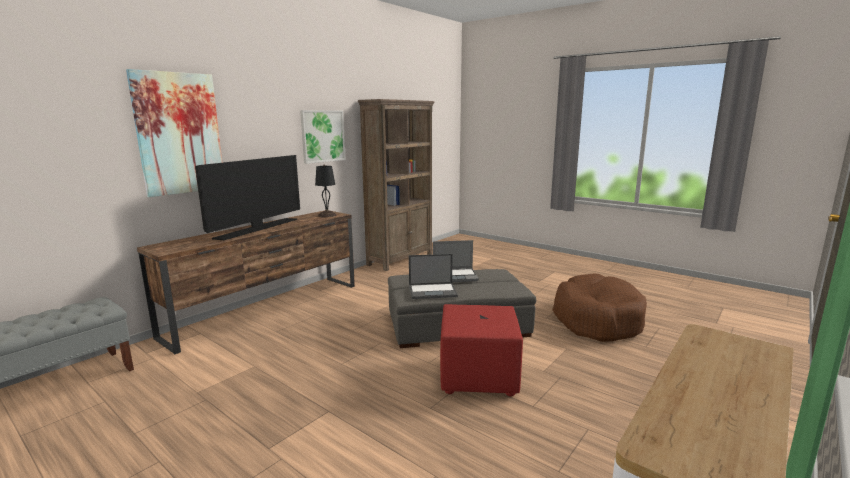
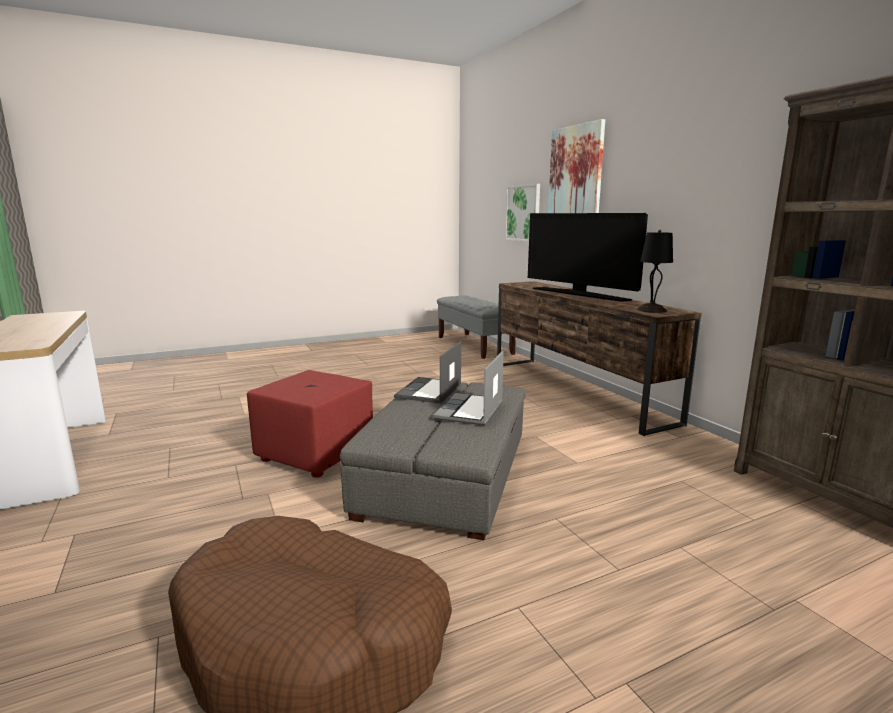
camera: 115 degrees right, 0 degrees up
(322, 136) = (730, 186): picture -> picture (523, 213)

